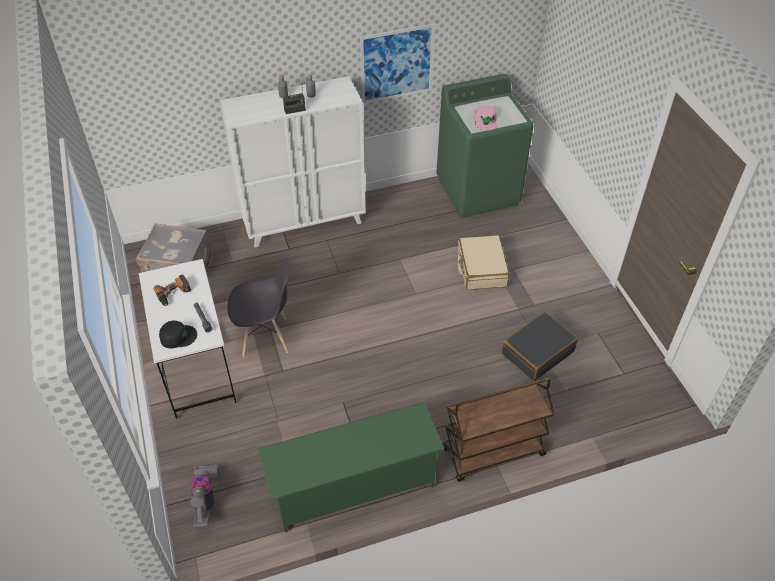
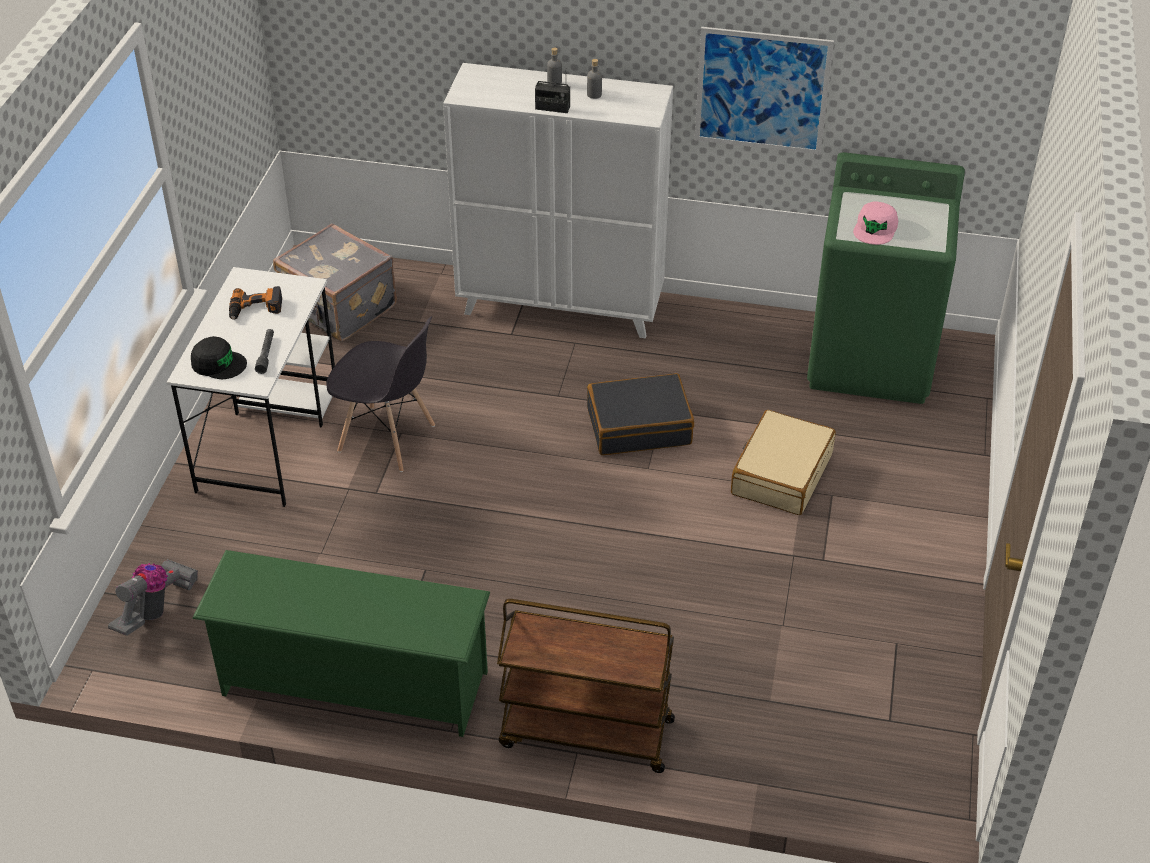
camera: 30 degrees right, 5 degrees down
(537, 352) = (771, 628): black suitcase -> black suitcase (639, 426)

